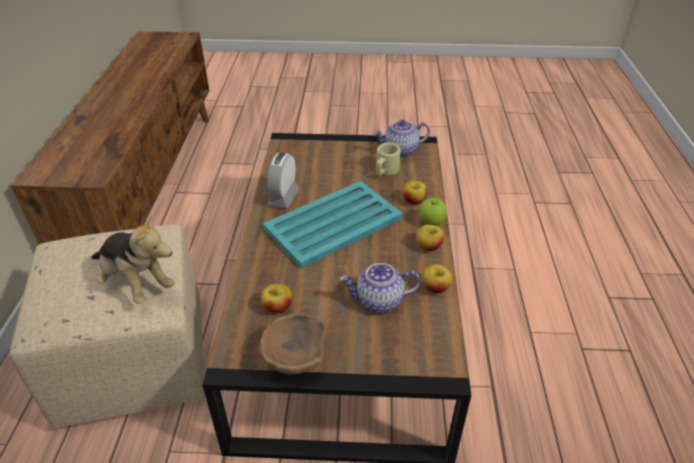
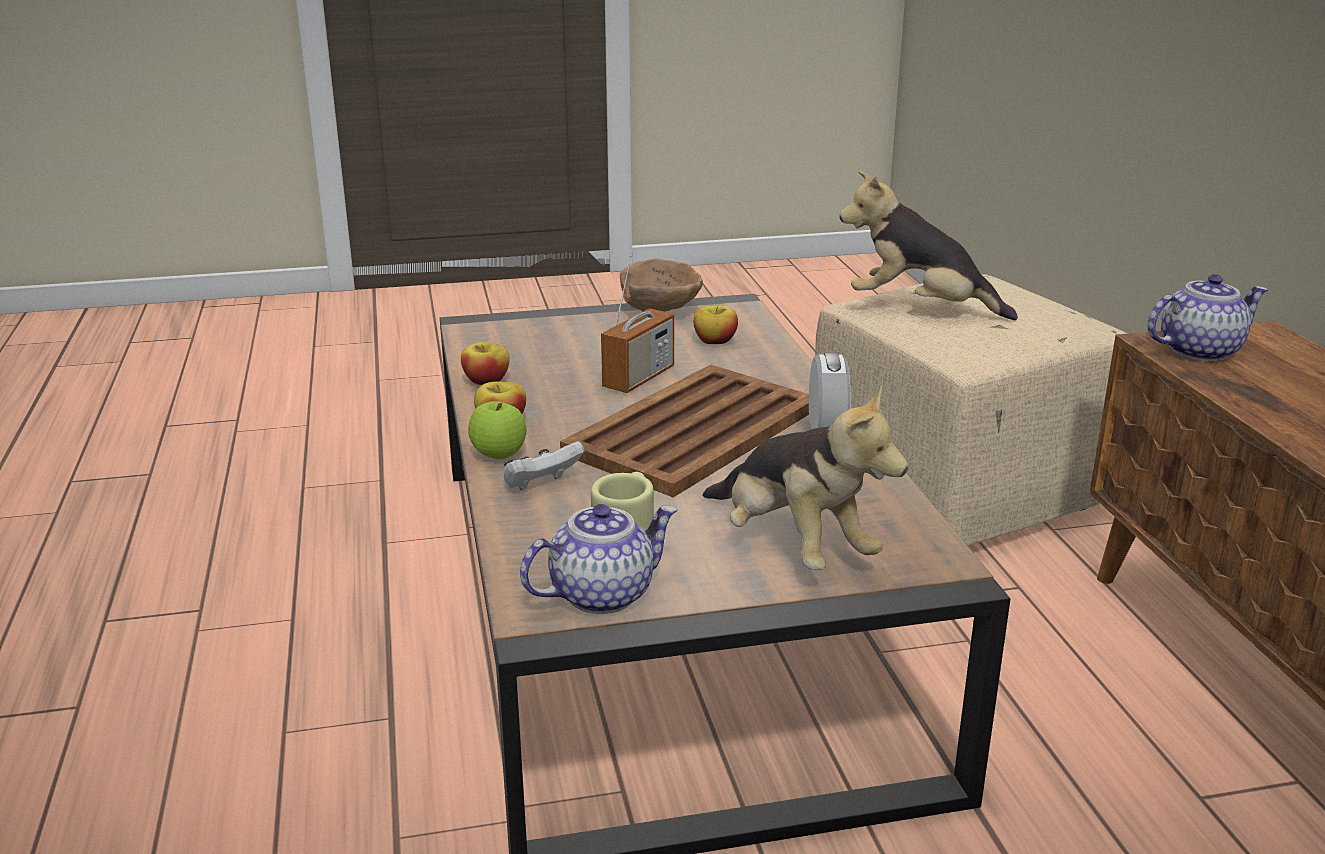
camera: 165 degrees right, 15 degrees down
(327, 157) = (792, 547): none -> plush toy
(334, 223) = (691, 431): turquoise tray -> brown tray
(343, 274) = (639, 378): none -> radio
(379, 301) = (571, 361): teapot -> teapot (1199, 350)
(414, 200) = (541, 485): apple -> white game controller

